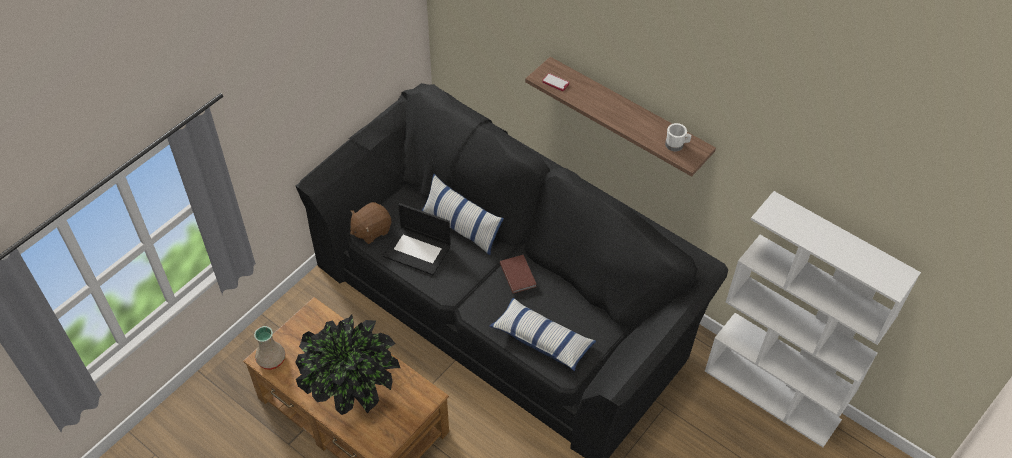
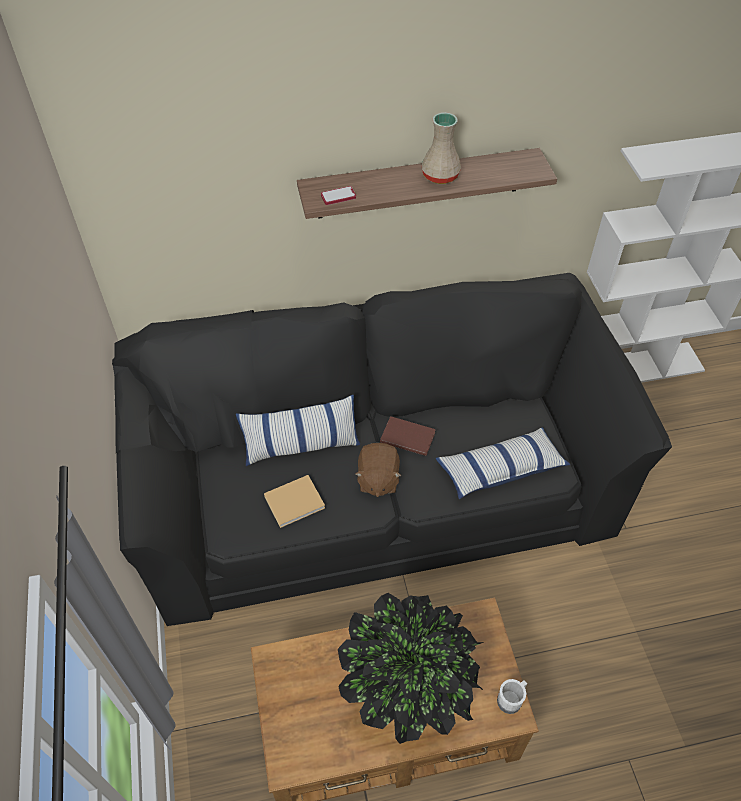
camera: 50 degrees left, 0 degrees up
(270, 359) = (296, 756): beige vase -> beige vase (440, 176)
(371, 230) = (226, 527): brown plush toy -> brown plush toy (377, 479)
(418, 251) = (296, 501): laptop -> beige book
(676, 145) = (512, 168): white mug -> white mug (511, 699)

